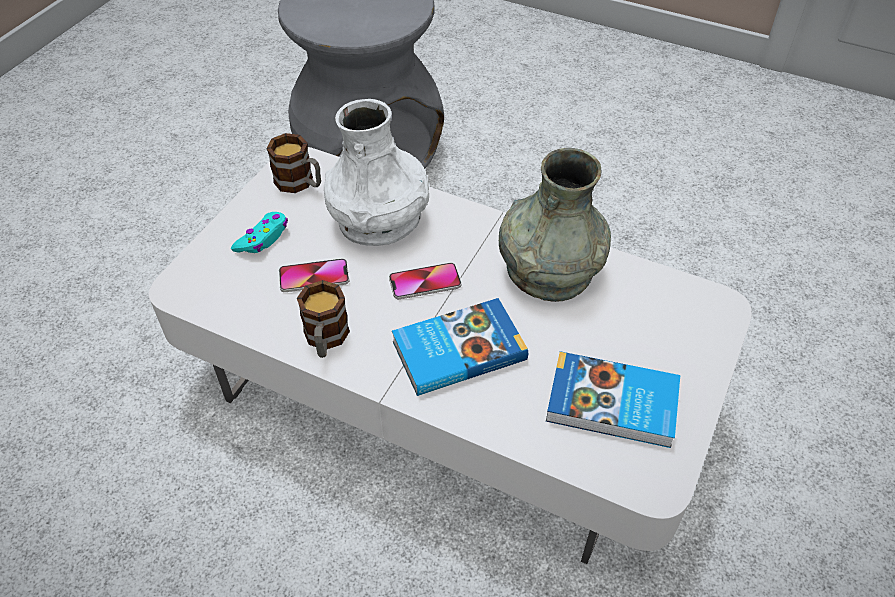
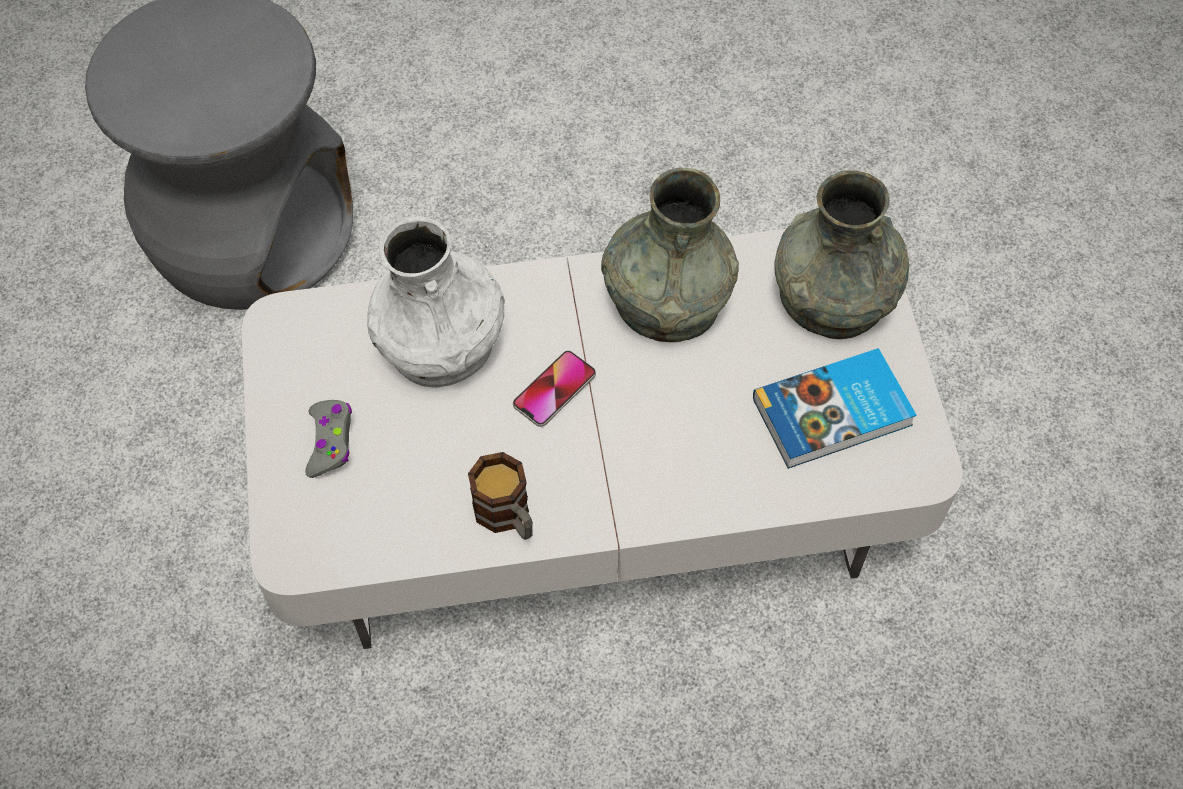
camera: 35 degrees left, 10 degrees up
(263, 238) = (330, 442): turquoise game controller -> grey game controller
(300, 183) = (308, 348): mug -> none
(314, 277) = (431, 453): phone -> none
(457, 349) = (648, 445): book -> none
(677, 327) = (833, 294): none -> grey vase

